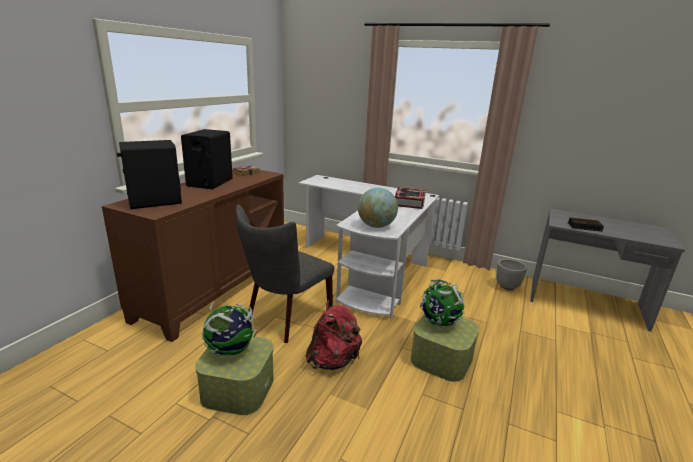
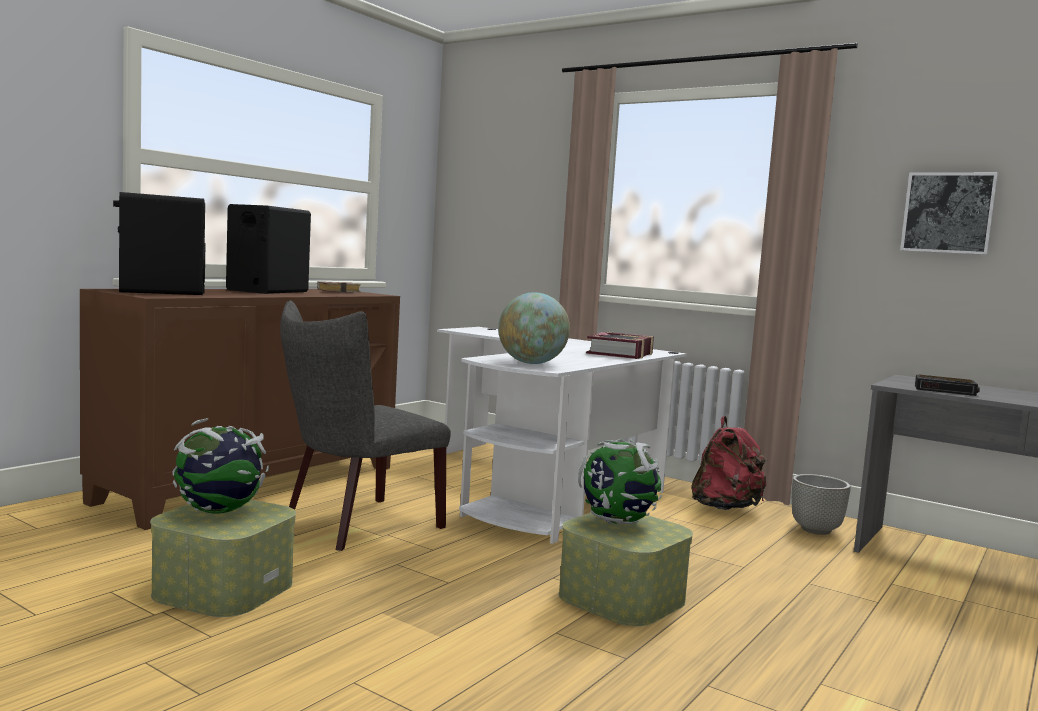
camera: 10 degrees right, 15 degrees down
(333, 361) = (411, 578): red backpack -> red backpack (725, 508)
(587, 125) = (948, 213): none -> picture

